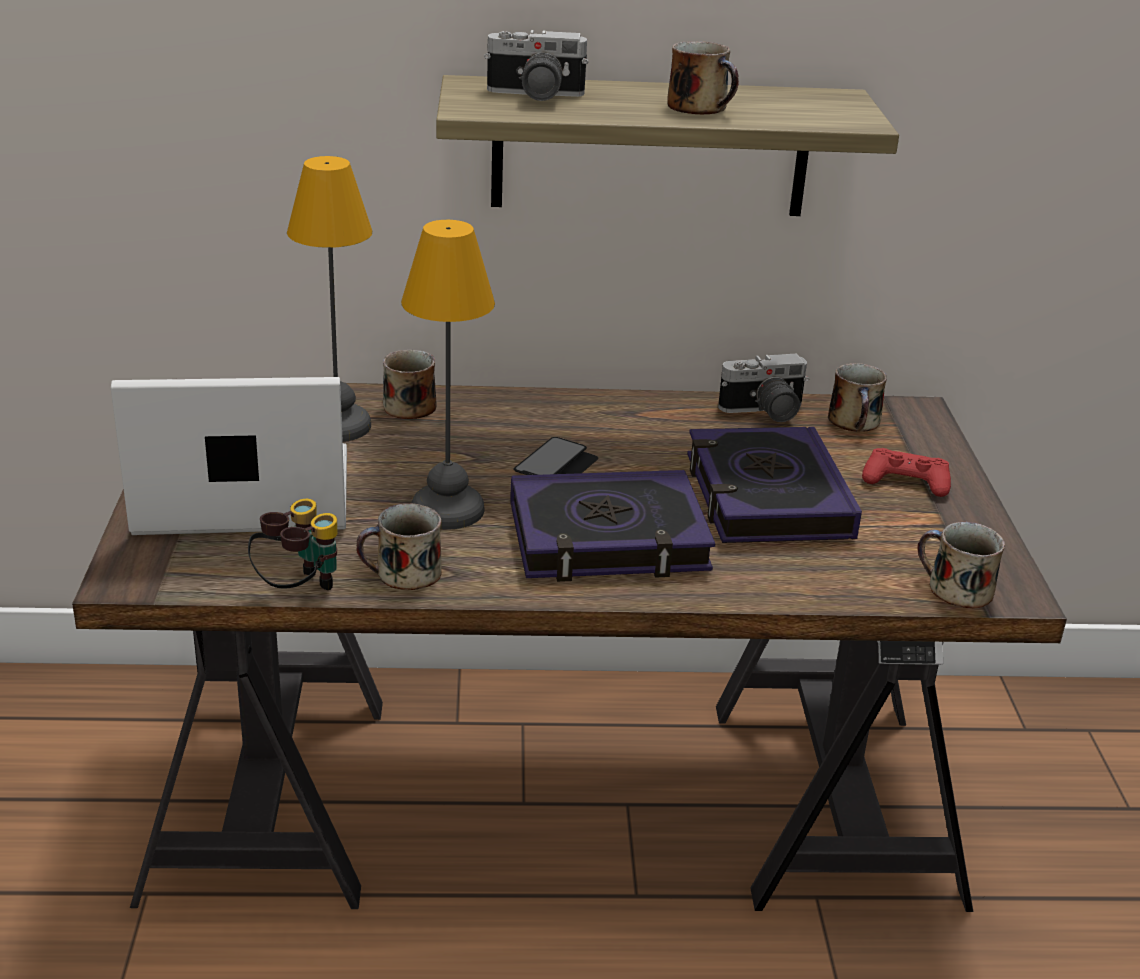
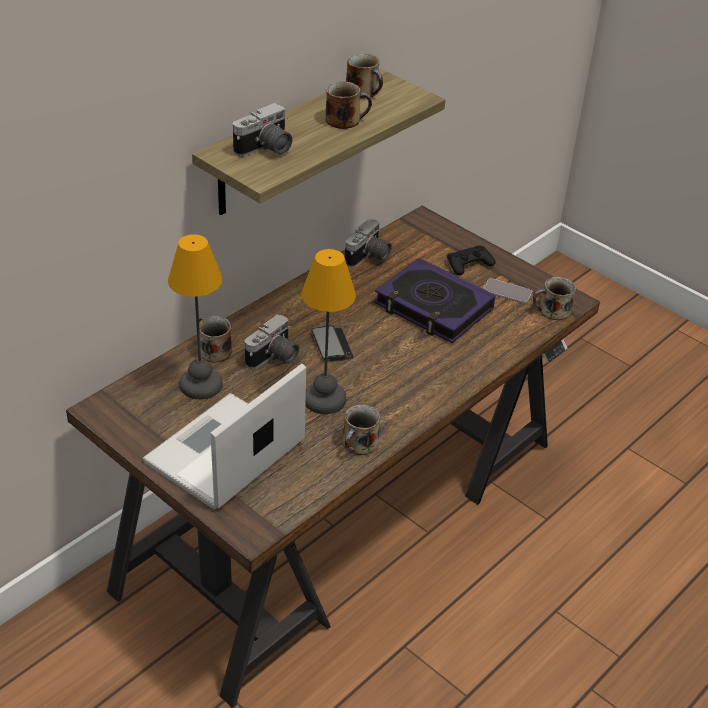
camera: 45 degrees left, 10 degrees up
(298, 589) = (331, 483): binoculars -> none
(463, 444) = (274, 358): none -> camera
(608, 539) = (407, 370): book -> none
(855, 421) = (409, 241): mug -> mug (364, 91)
(906, 480) = (469, 264): red game controller -> black game controller
(915, 534) = (507, 292): none -> phone

